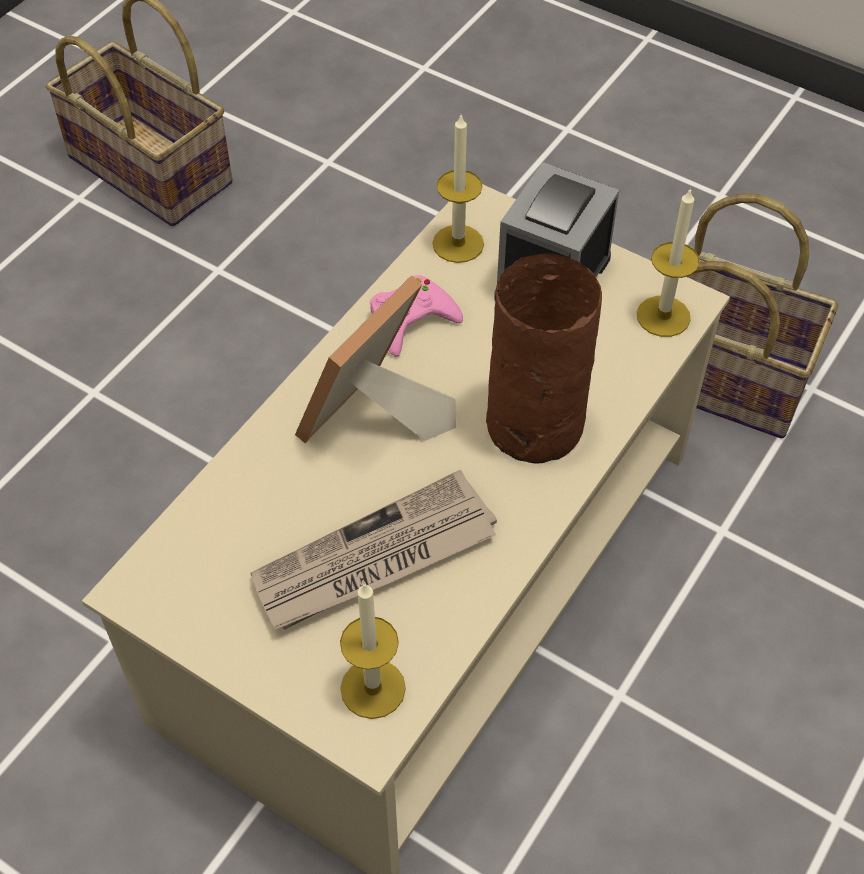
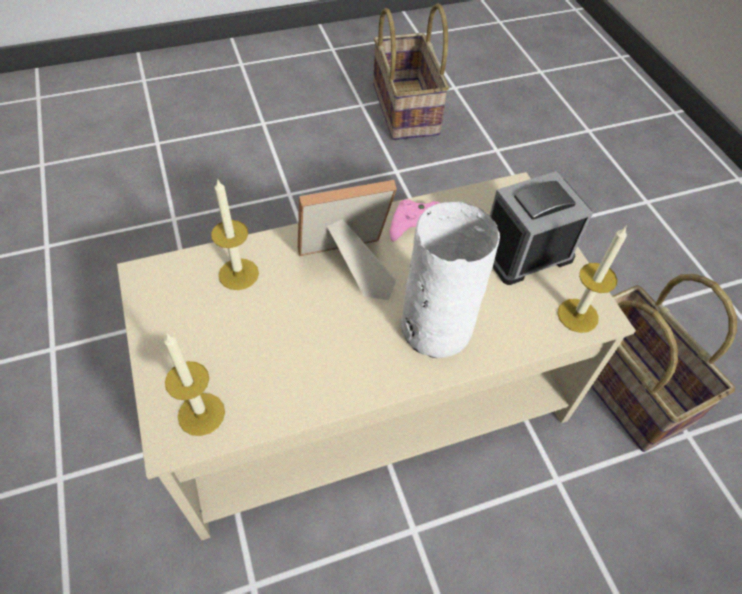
camera: 35 degrees right, 0 degrees up
(375, 559) = (274, 342): newspaper -> none
(458, 244) = (485, 202): candle -> candle (238, 274)
(532, 426) = (433, 328): brown vase -> white vase

